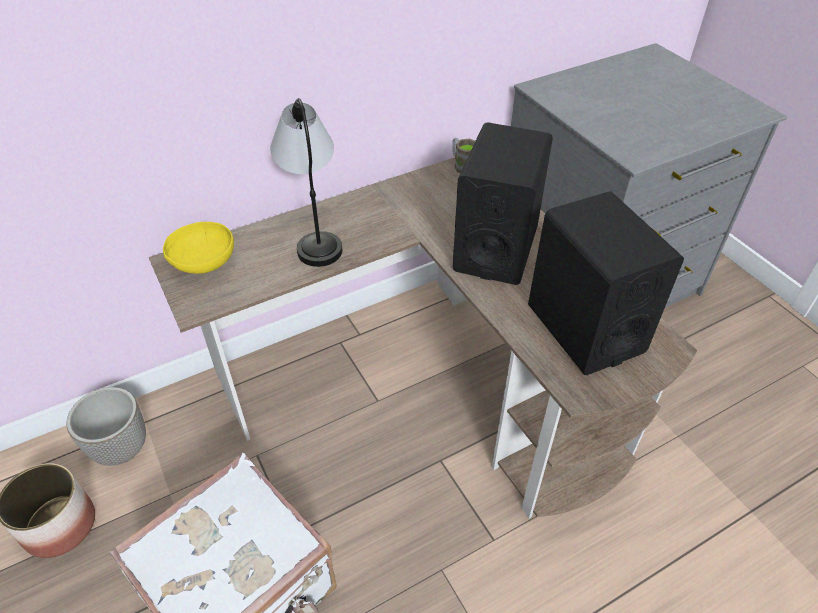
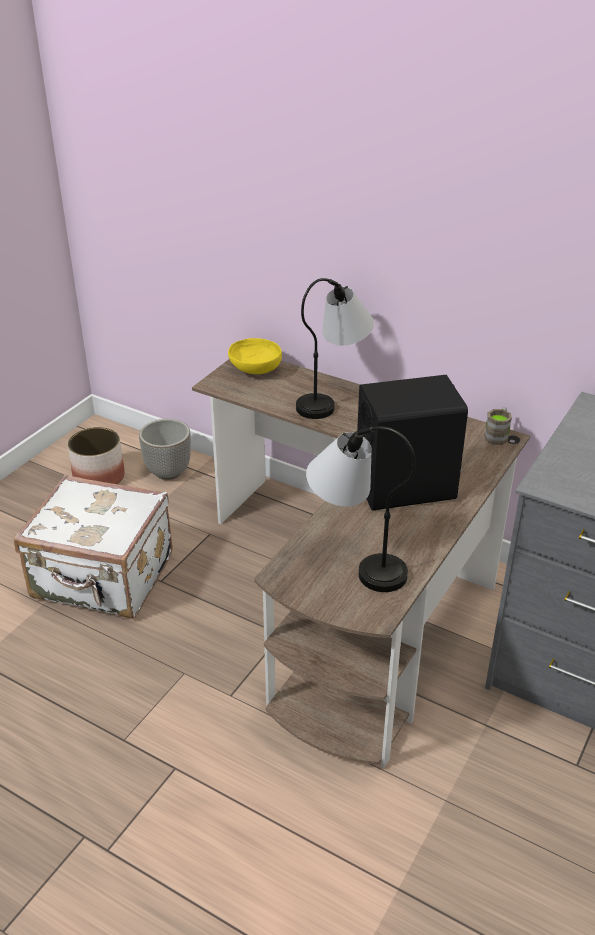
camera: 60 degrees right, 10 degrees down
(584, 328) = (355, 561): black speaker -> table lamp

